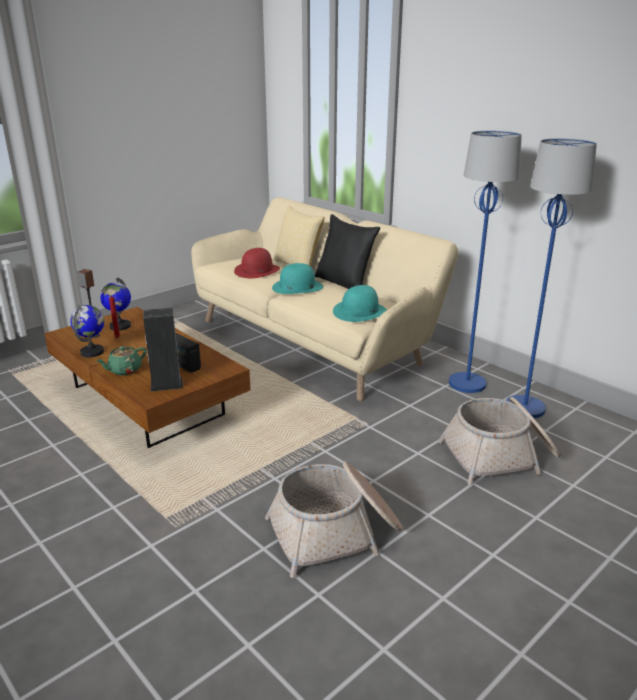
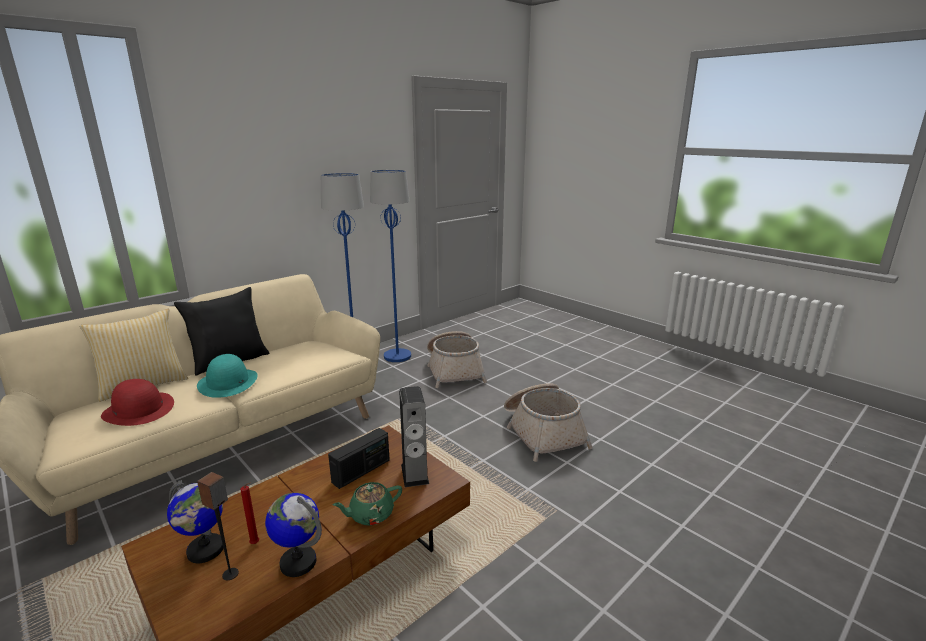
camera: 90 degrees left, 5 degrees down
(124, 370) = (370, 515): green teapot -> green teapot turned 105 degrees clockwise
(359, 311) = (322, 353): turquoise hat -> none

